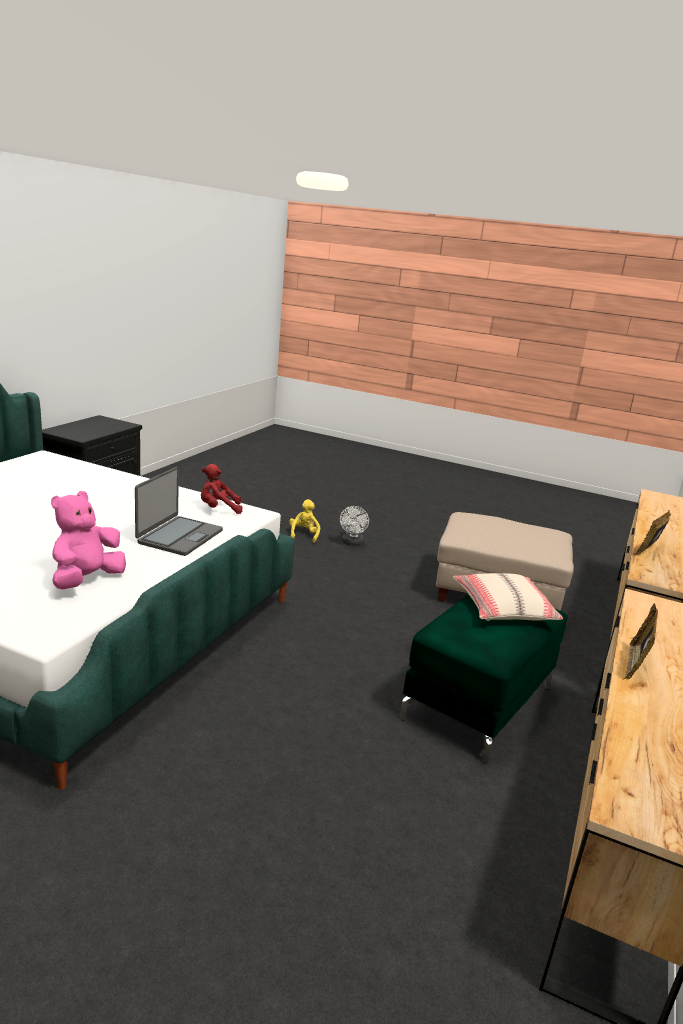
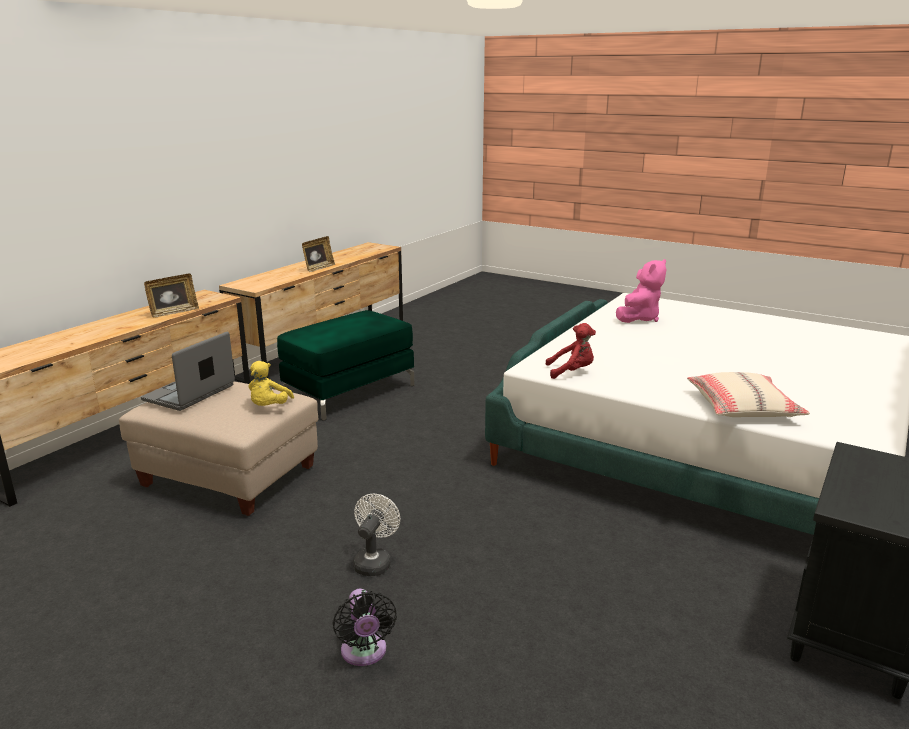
camera: 170 degrees left, 0 degrees up
(179, 536) = (595, 345): laptop -> laptop (190, 393)
(304, 535) = (452, 579): yellow plush toy -> yellow plush toy (269, 407)
(339, 514) = (364, 653): none -> black fan
(503, 608) = (332, 330): beige pillow -> beige pillow (743, 408)

